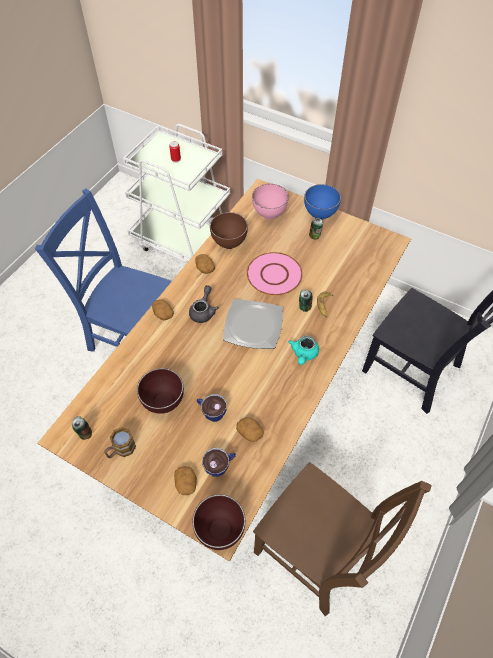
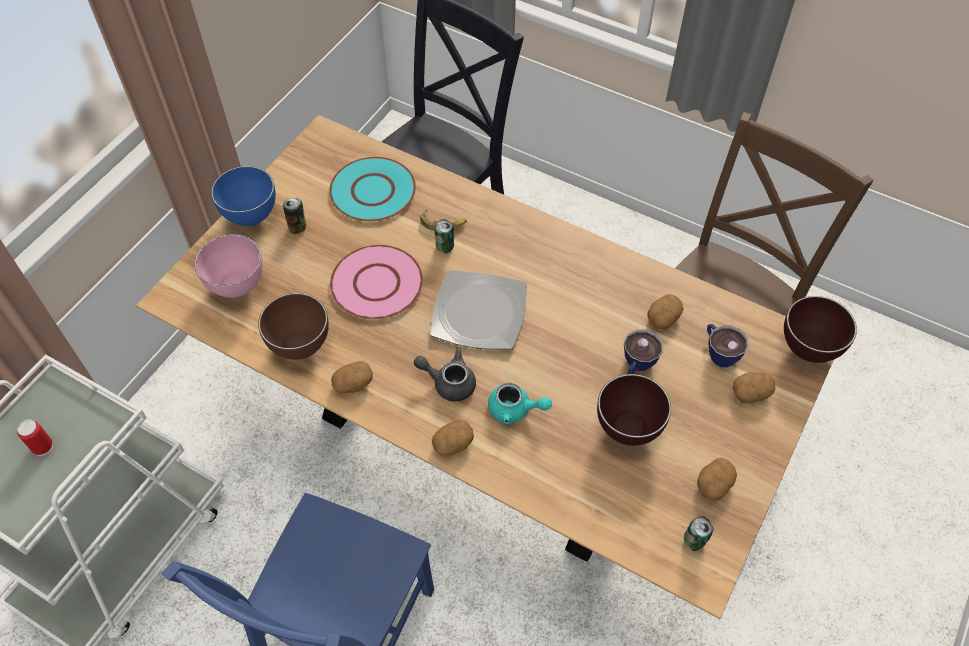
camera: 90 degrees left, 0 degrees up
(121, 450) = (714, 483): mug -> potato
(304, 354) = (530, 252): turquoise teapot -> turquoise teapot (515, 410)
(347, 269) = (372, 191): none -> turquoise plate

